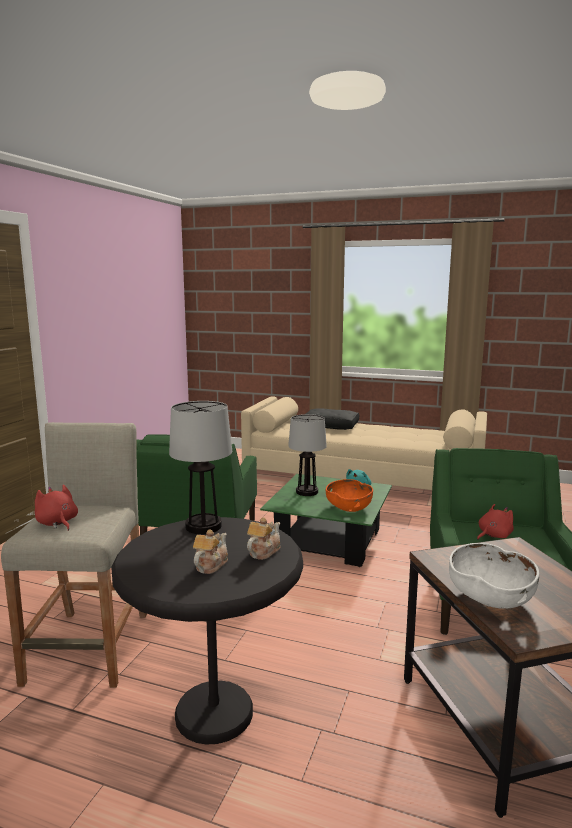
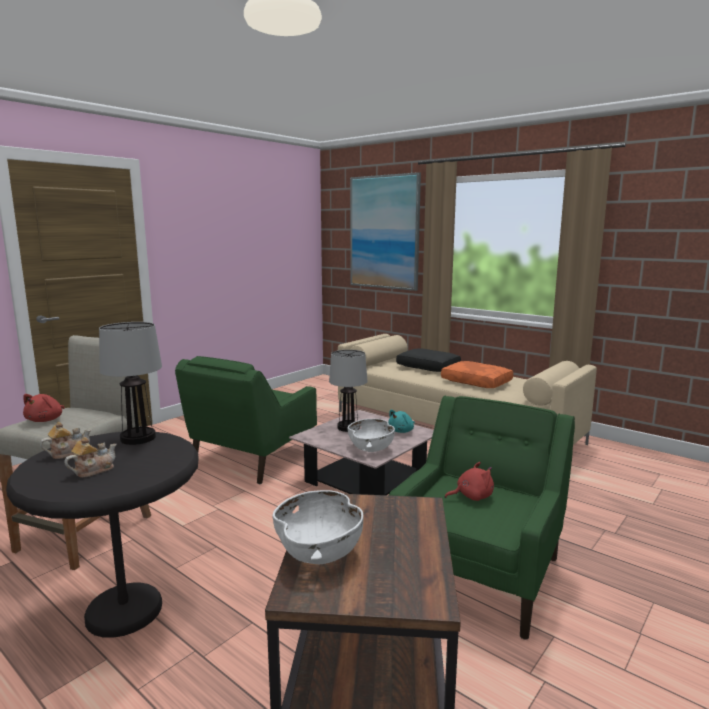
camera: 20 degrees right, 0 degrees up
(57, 523) = (46, 420): red plush toy -> red plush toy turned 150 degrees counterclockwise
(262, 294) = (384, 232): none -> picture
(263, 551) = (150, 467): teapot -> teapot (68, 453)
(328, 540) = (365, 479): green coffee table -> pink coffee table
(349, 508) = (371, 448): orange bowl -> white bowl
(389, 435) = (477, 382): none -> orange pillow

